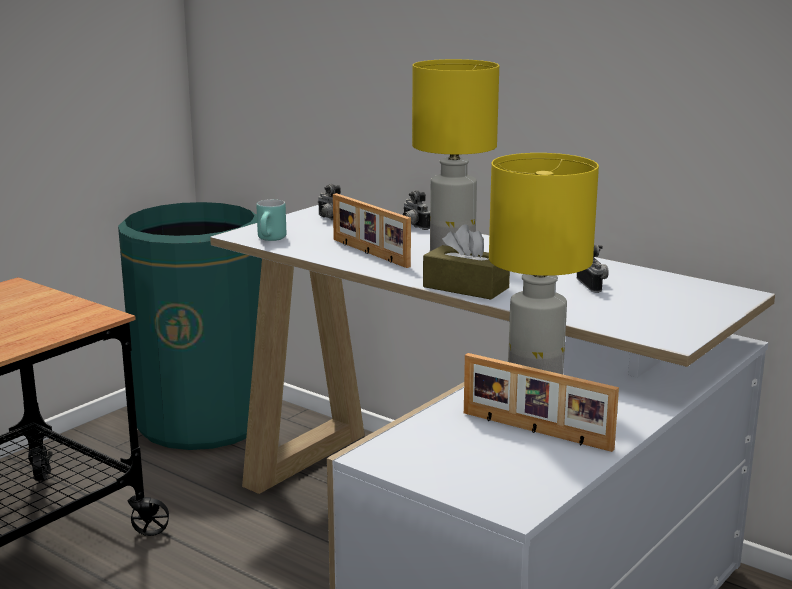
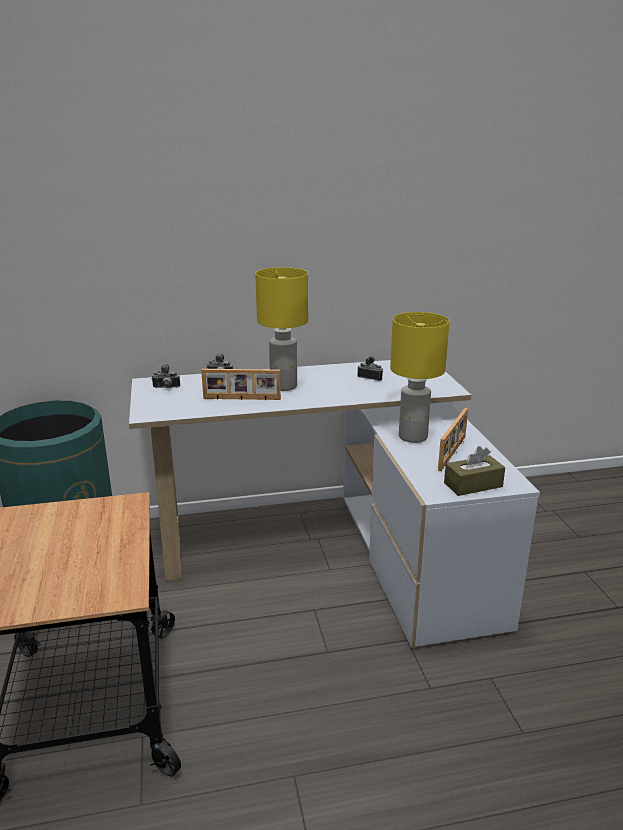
camera: 50 degrees left, 5 degrees up
(272, 240) = (172, 411): turquoise mug -> none
(465, 287) = (330, 399): brown tissue box -> brown tissue box (473, 485)
(535, 431) = (453, 453): picture frame -> picture frame turned 45 degrees counterclockwise

